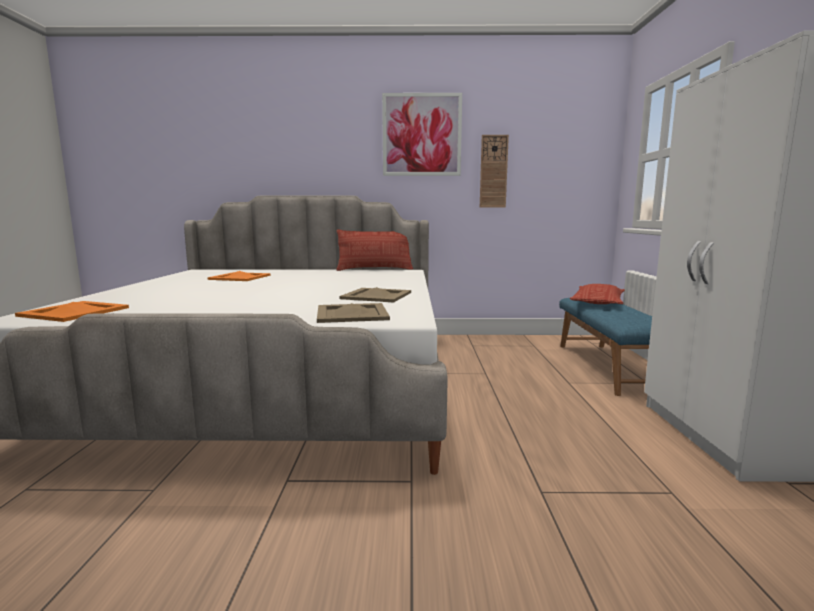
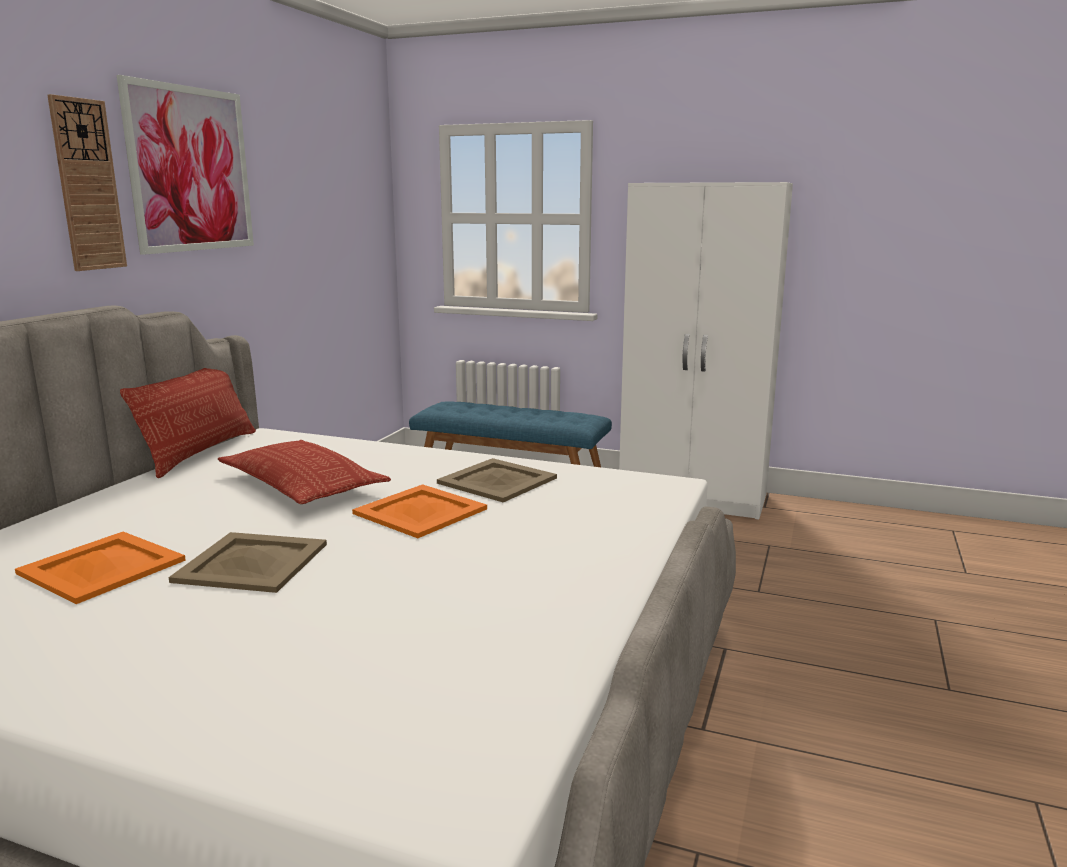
camera: 70 degrees left, 5 degrees up
(75, 312) = (431, 732): orange tray -> orange tray (420, 511)
(352, 313) = (617, 504): beige tray -> beige tray (251, 562)
(493, 171) = (287, 235): wall clock -> wall clock (87, 185)
(598, 301) = (465, 408): pillow -> pillow (302, 483)

